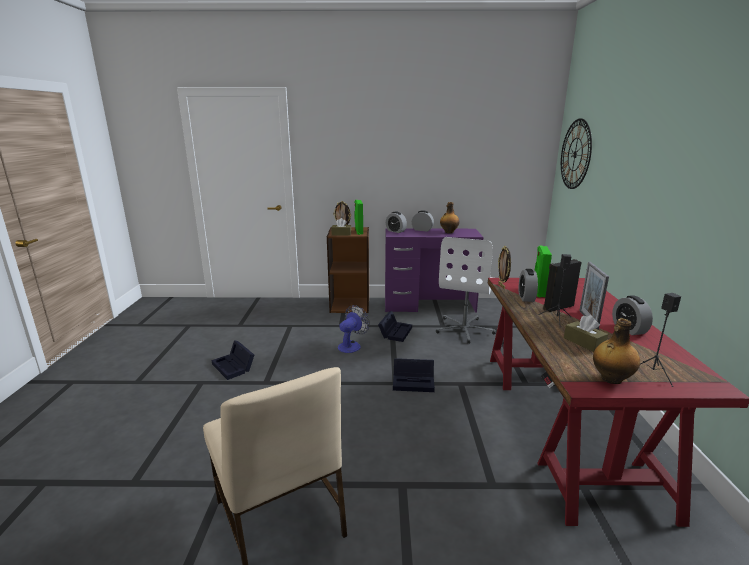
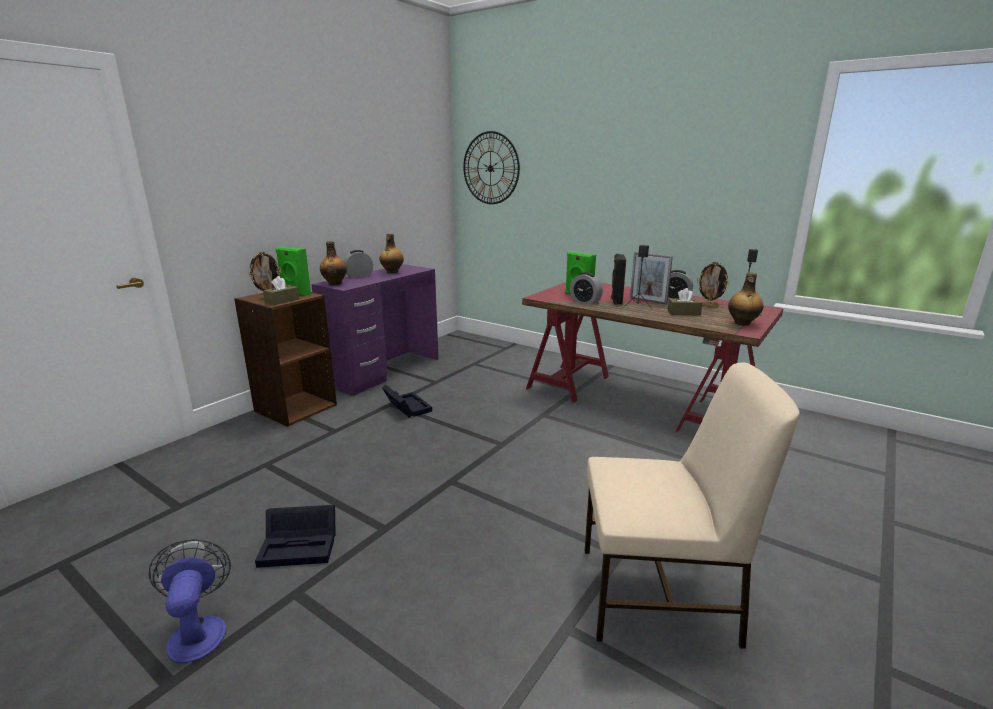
camera: 55 degrees left, 0 degrees up
(352, 345) = (392, 440): fan -> fan (198, 630)
(396, 231) = (335, 283): alarm clock -> bottle
(414, 382) = (513, 434): black storage box -> none
(464, 329) = (458, 376): white office chair -> none
(502, 286) = (550, 300): picture frame -> picture frame (709, 306)

